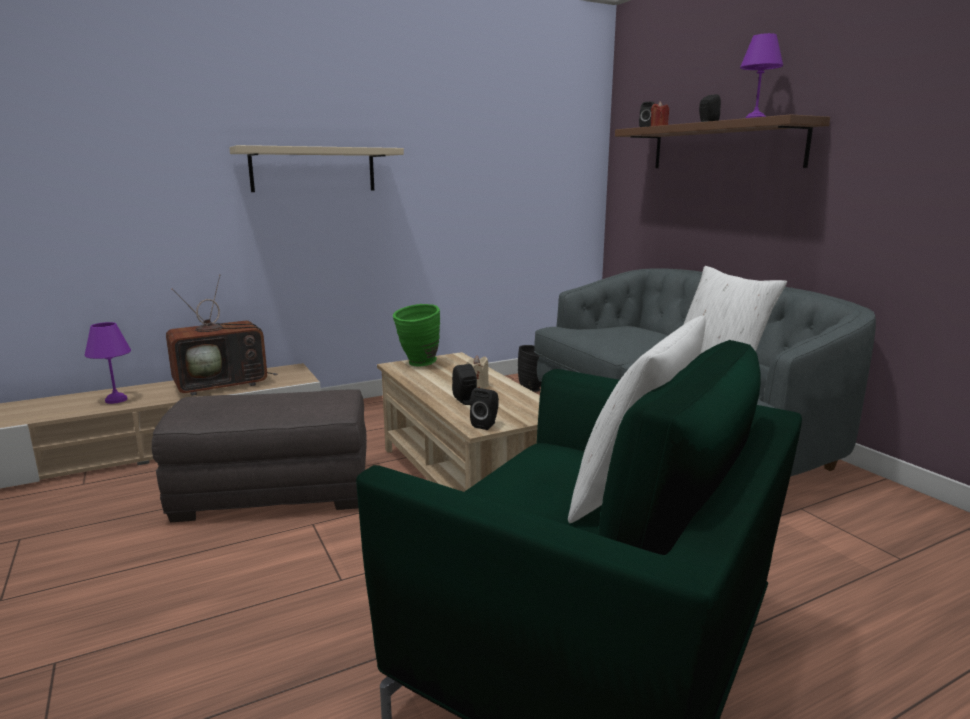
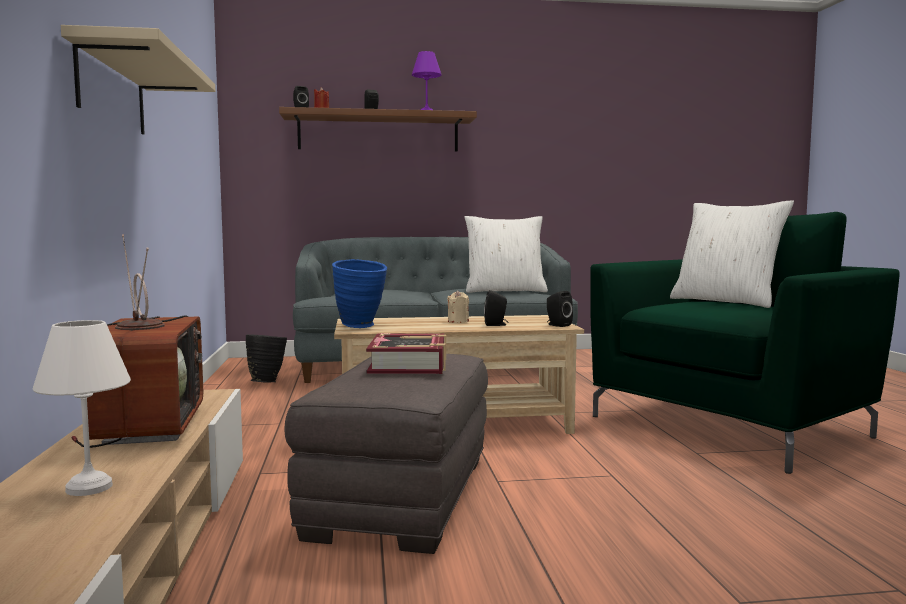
camera: 70 degrees left, 10 degrees down
(117, 399) = (88, 487): purple table lamp -> white table lamp
(283, 402) = (409, 364): none -> book
(418, 364) = (361, 327): green vase -> blue vase

